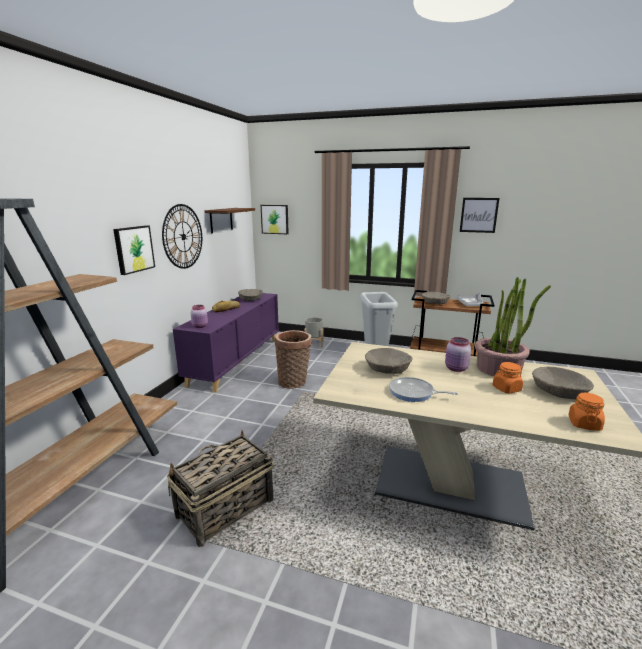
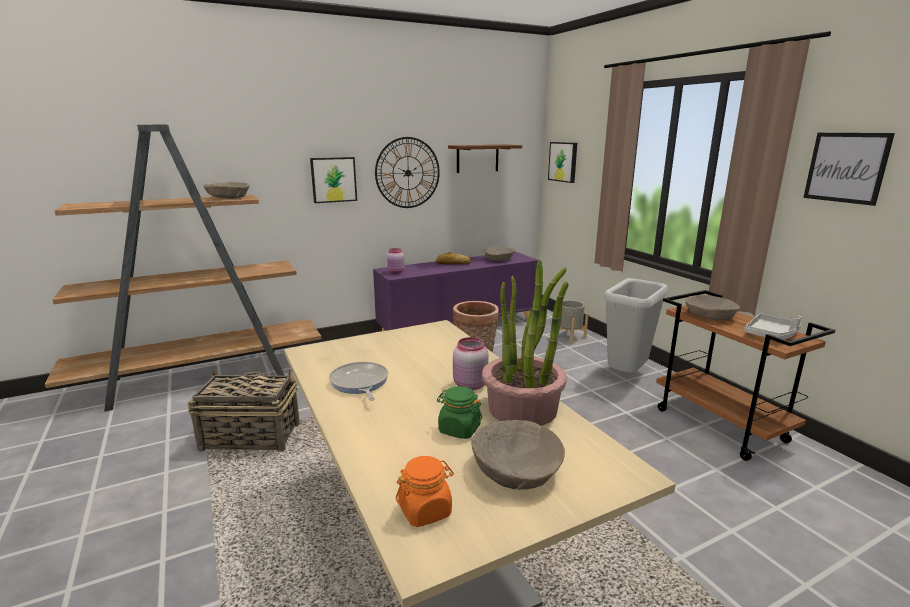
camera: 45 degrees right, 0 degrees up
(387, 369) = (402, 354): beige bowl -> beige bowl (228, 197)
(506, 389) = (459, 429): orange jar -> green jar

